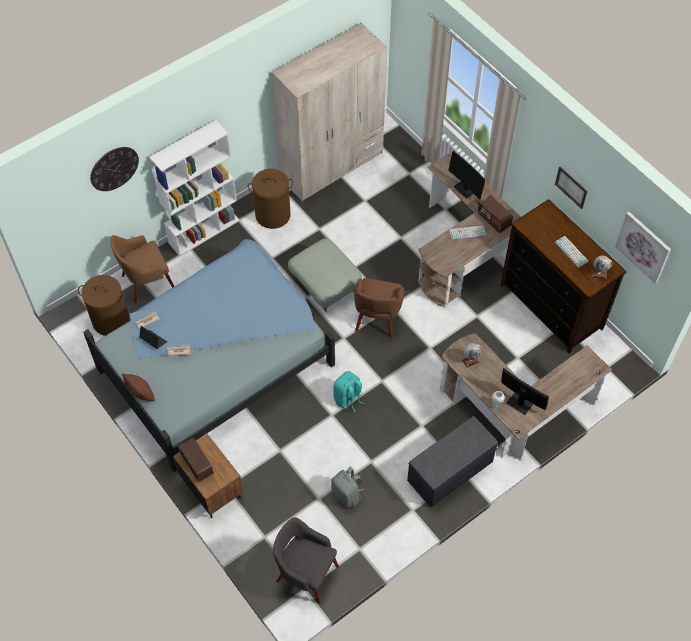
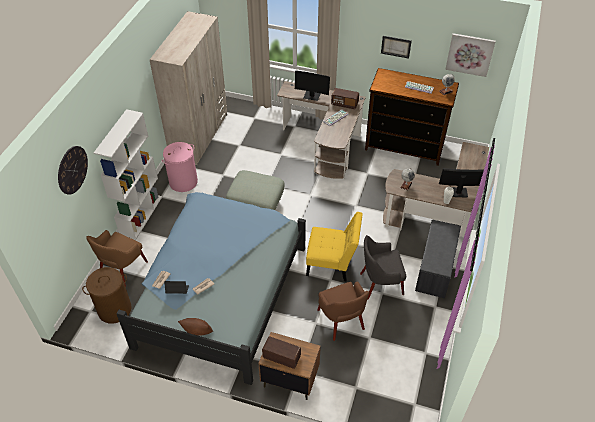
camera: 35 degrees left, 10 degrees down
(273, 214) = (183, 182): brown laundry basket -> pink laundry basket
(306, 573) = (405, 393): grey armchair -> grey armchair (380, 284)
(347, 494) = (385, 323): grey backpack -> none
(348, 399) = (332, 264): turquoise backpack -> yellow chair
(377, 318) = (307, 206): brown armchair -> brown armchair (341, 320)

